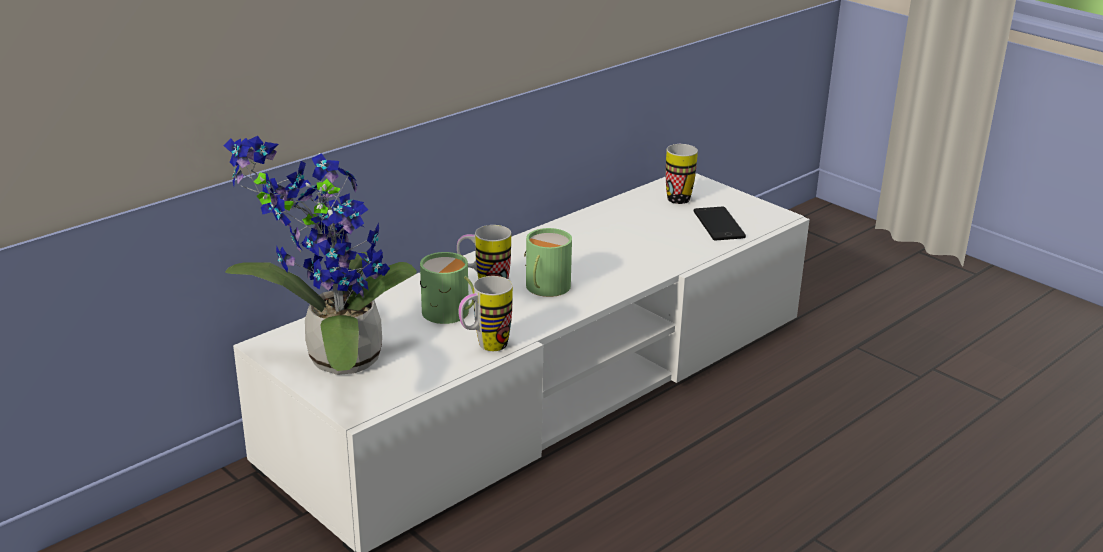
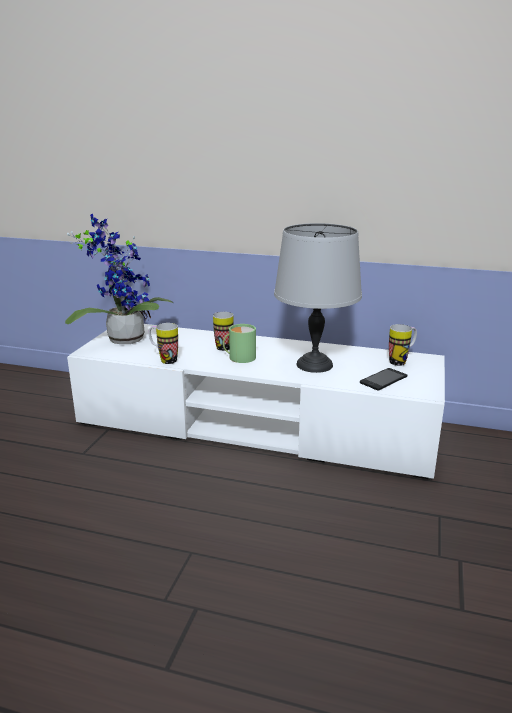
camera: 60 degrees right, 5 degrees down
(449, 313) = (188, 346): green mug -> none
(631, 247) = (315, 365): none -> grey table lamp

